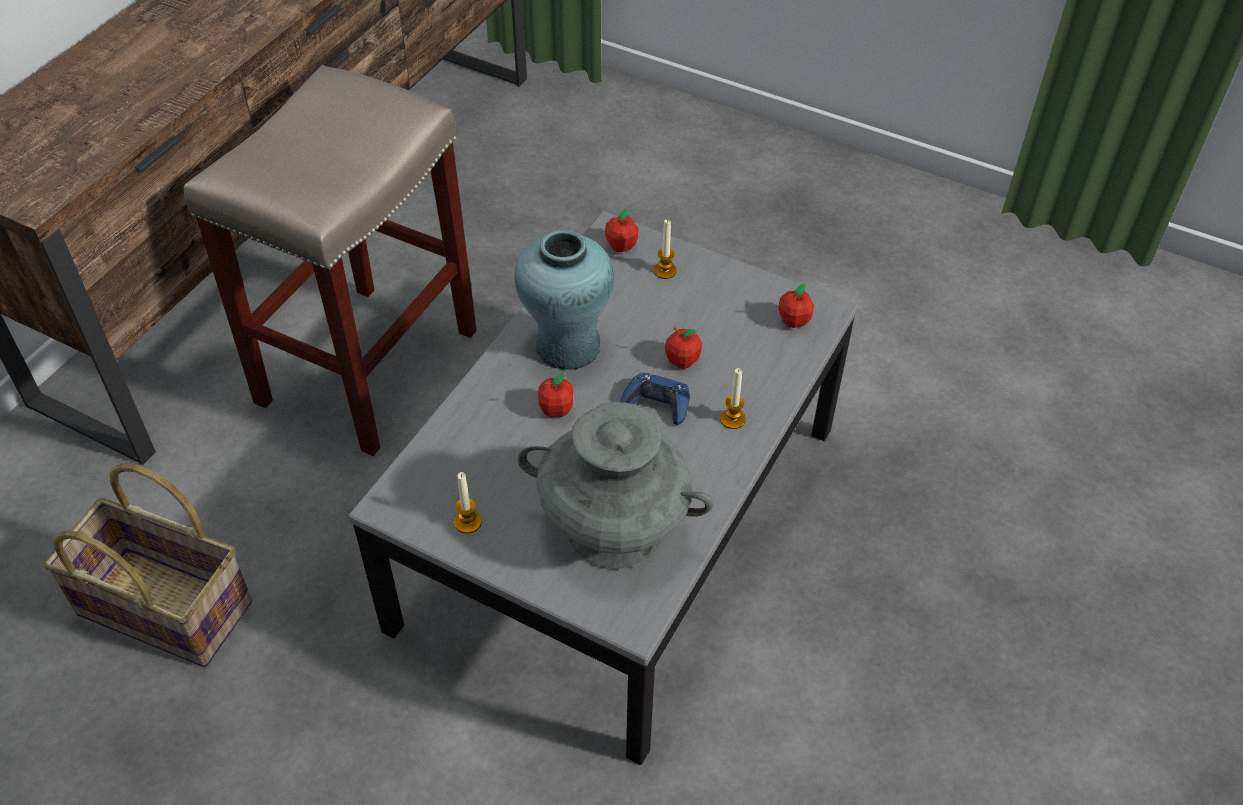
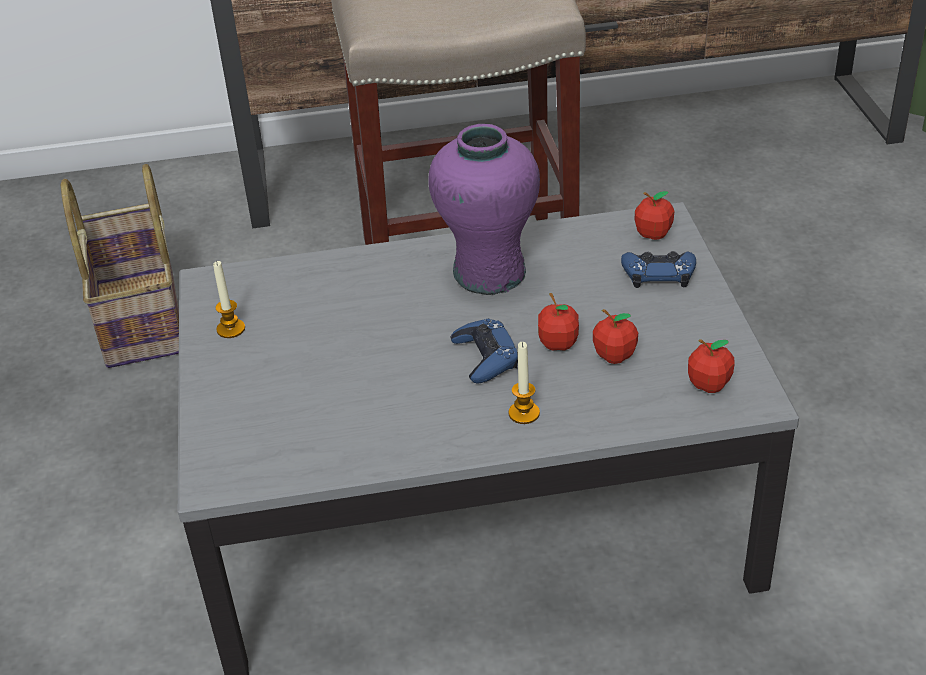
camera: 55 degrees right, 10 degrees down
(556, 409) = (408, 306): apple -> apple (614, 356)
(568, 346) = (489, 272): turquoise vase -> purple vase
(614, 528) = (307, 411): grey vase -> none
(665, 271) = (658, 274): candle -> blue game controller

